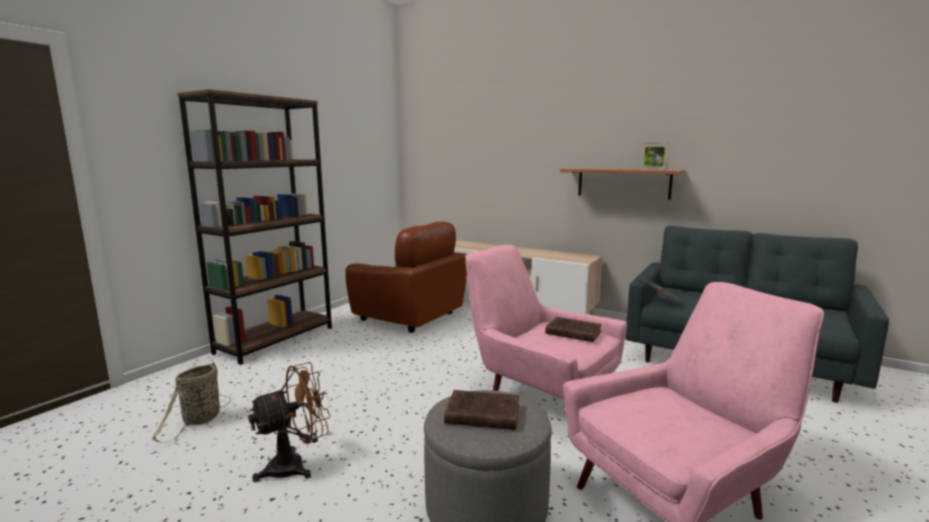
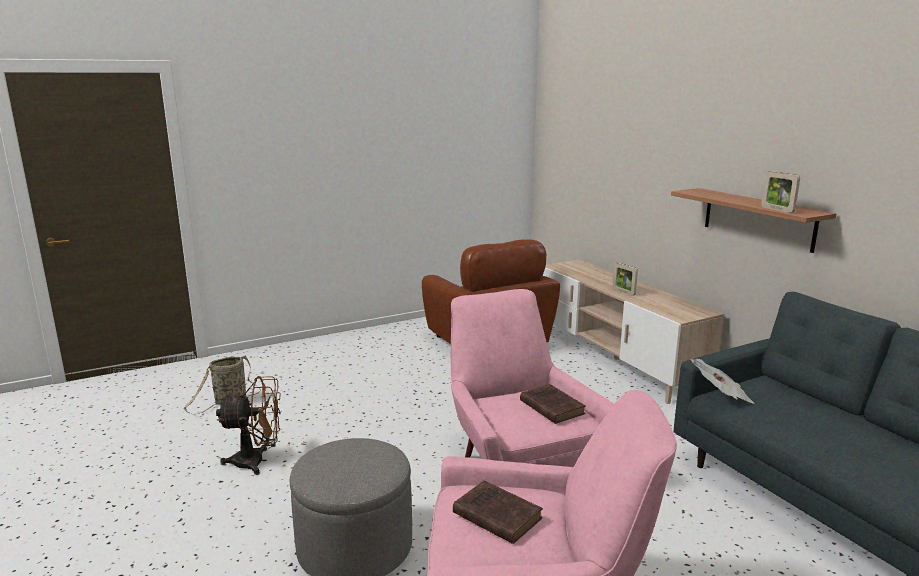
camera: 30 degrees right, 5 degrees up
(276, 340) = (344, 341): brown bookcase -> none
(480, 414) = (346, 462): brown book -> brown book (495, 515)
(523, 253) = (623, 292): none -> picture frame

